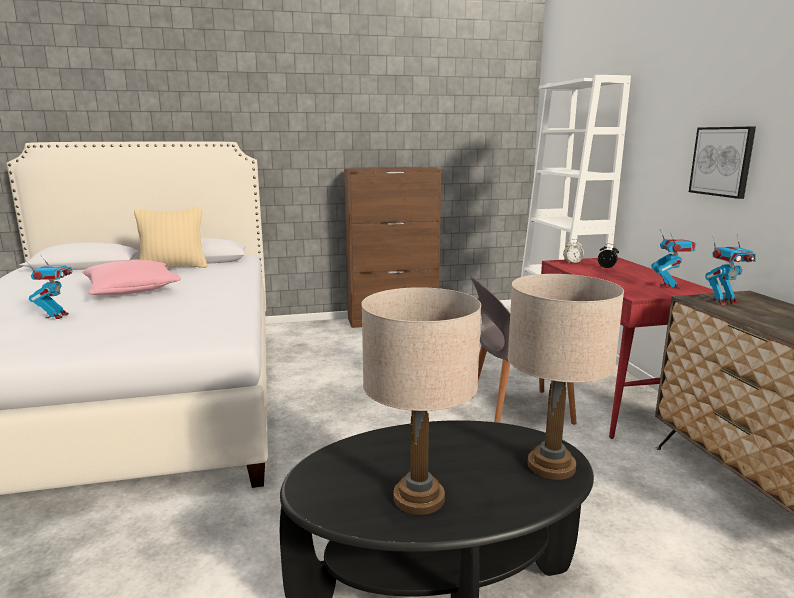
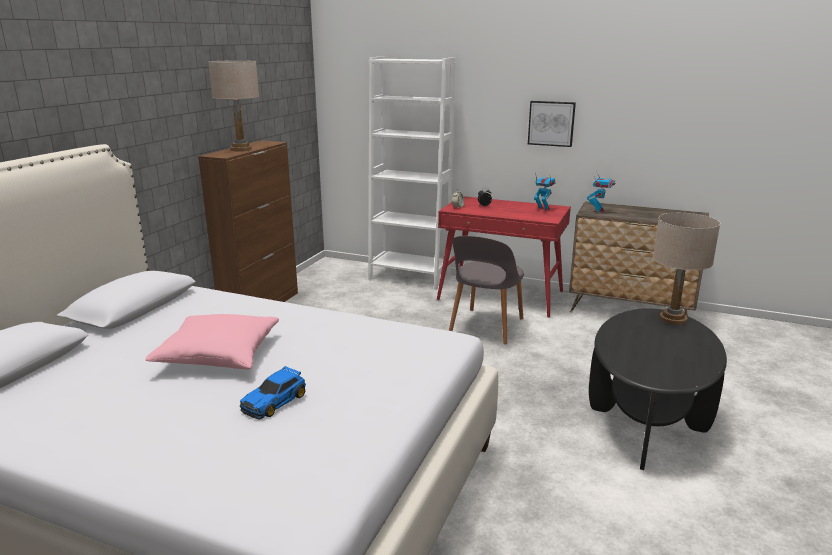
camera: 55 degrees left, 5 degrees up
(57, 316) = (275, 401): toy robot -> toy car
(174, 267) = (146, 323): beige pillow -> none
(418, 498) = (684, 356): beige table lamp -> beige table lamp (240, 149)

